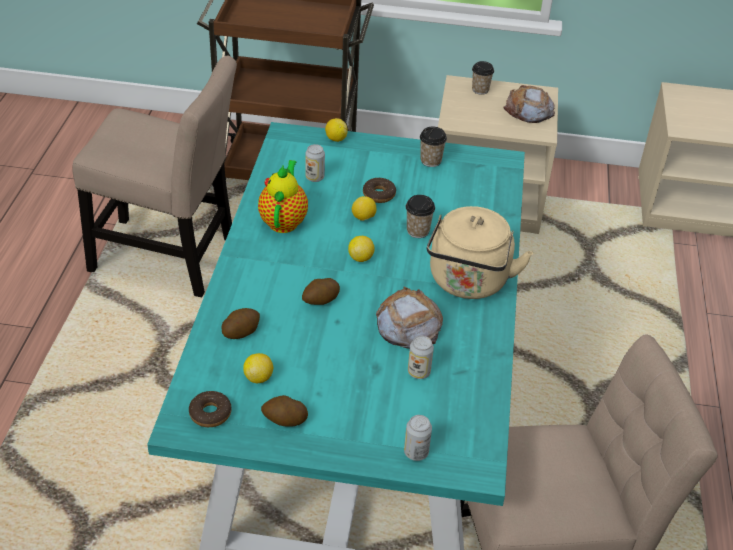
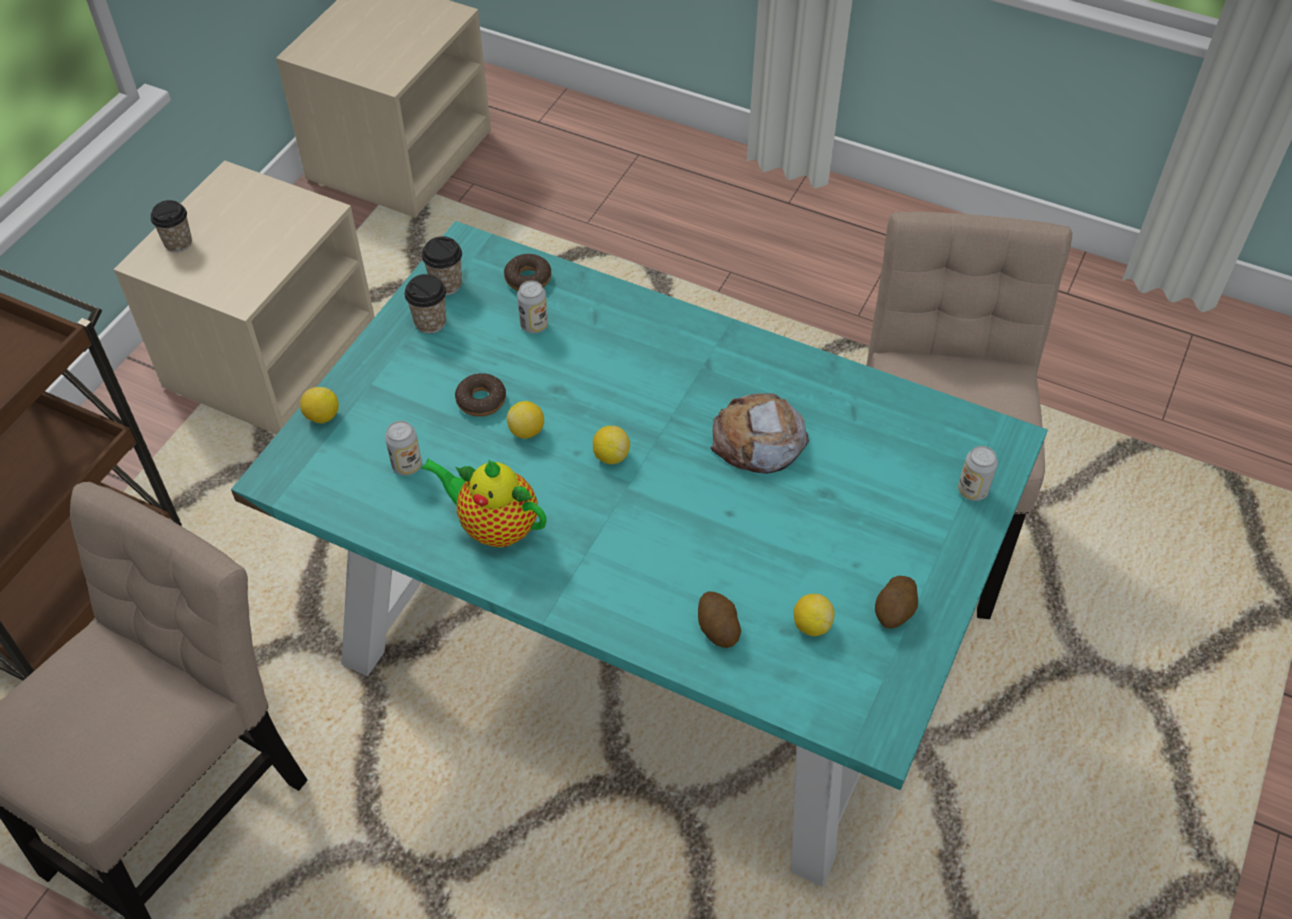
camera: 70 degrees left, 10 degrees up
(210, 413) = (865, 694): donut -> donut (528, 279)
(320, 300) = (683, 522): potato -> none
(418, 231) = (578, 379): cup -> cup (446, 284)
(419, 372) = (844, 452): can -> can (534, 325)
(468, 283) = (699, 358): beige kettle -> none
(528, 110) = (260, 208): bread -> none

